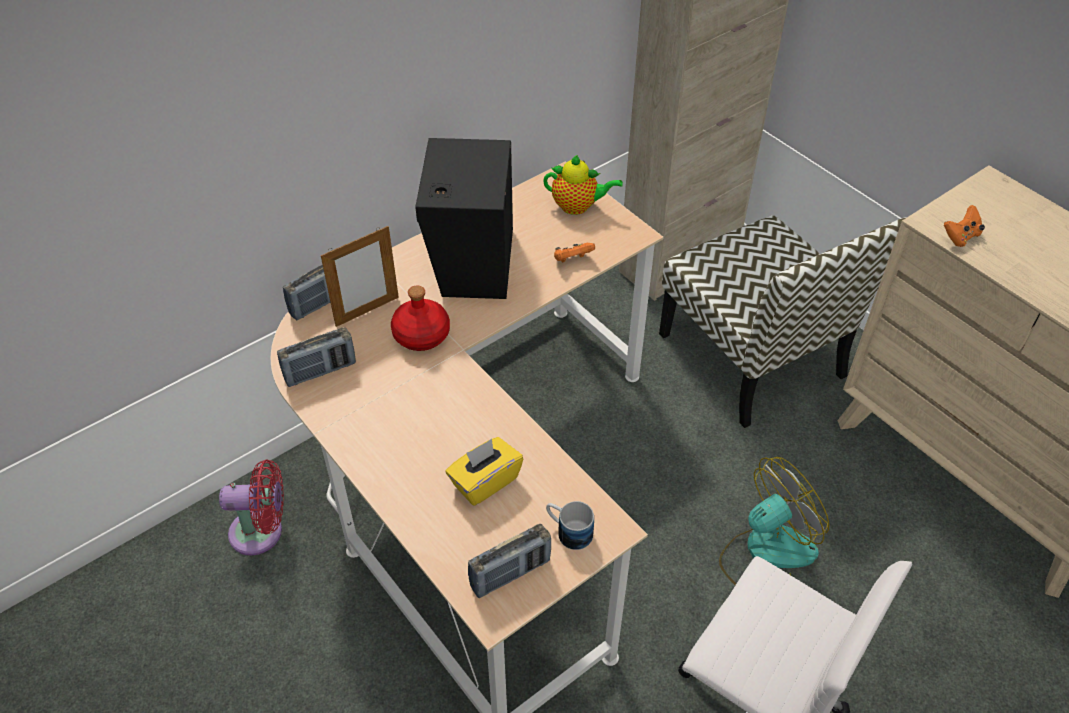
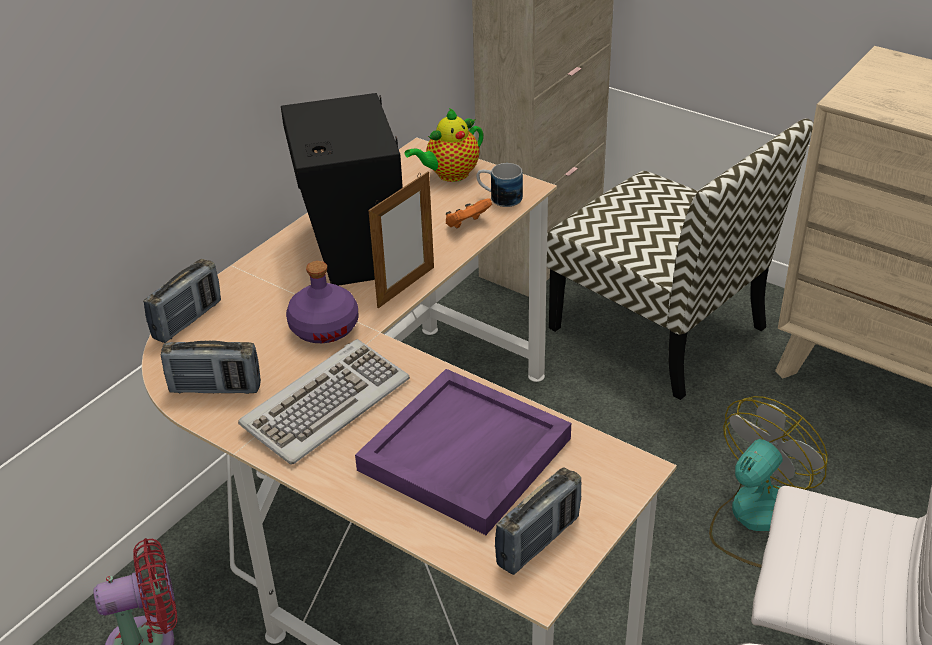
camera: 15 degrees left, 10 degrees down
(320, 371) = (215, 388): radio -> radio turned 45 degrees clockwise
(367, 311) = (248, 318): picture frame -> picture frame (406, 287)
(397, 407) = (325, 404): none -> keyboard
(421, 334) = (324, 327): red bottle -> purple bottle
(485, 481) = (465, 456): yellow tissue box -> purple tray
(568, 531) = (586, 483): mug -> mug (499, 198)
(578, 206) = (450, 175): teapot -> teapot turned 150 degrees clockwise
(960, 237) = (882, 107): orange game controller -> none

